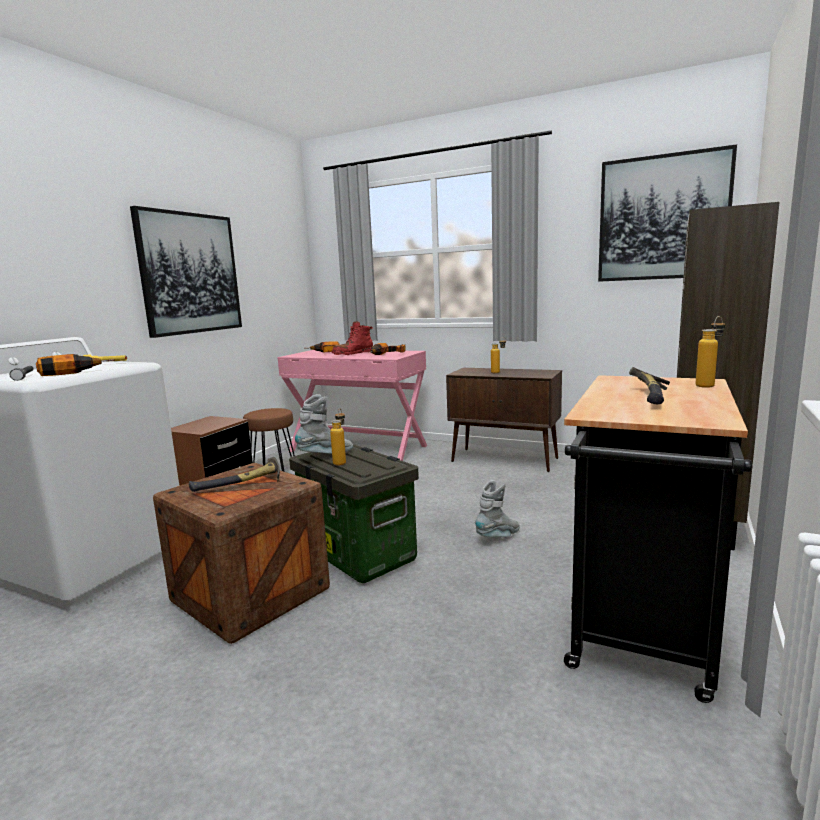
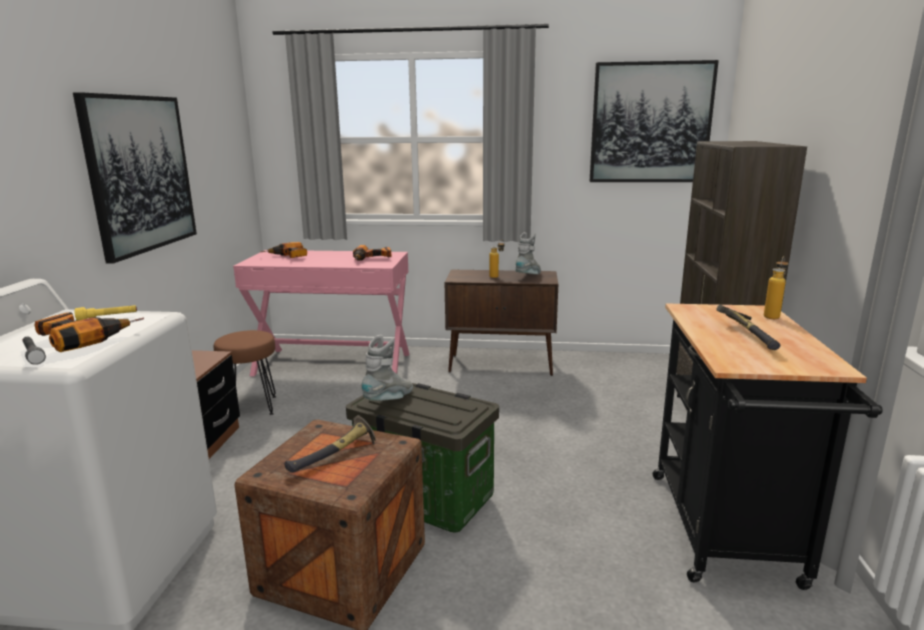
camera: 20 degrees left, 5 degrees up
(341, 461) = (415, 407): bottle -> none
(353, 354) = (328, 259): red boot -> none
(499, 537) = (551, 457): grey boot -> grey boot (529, 276)

